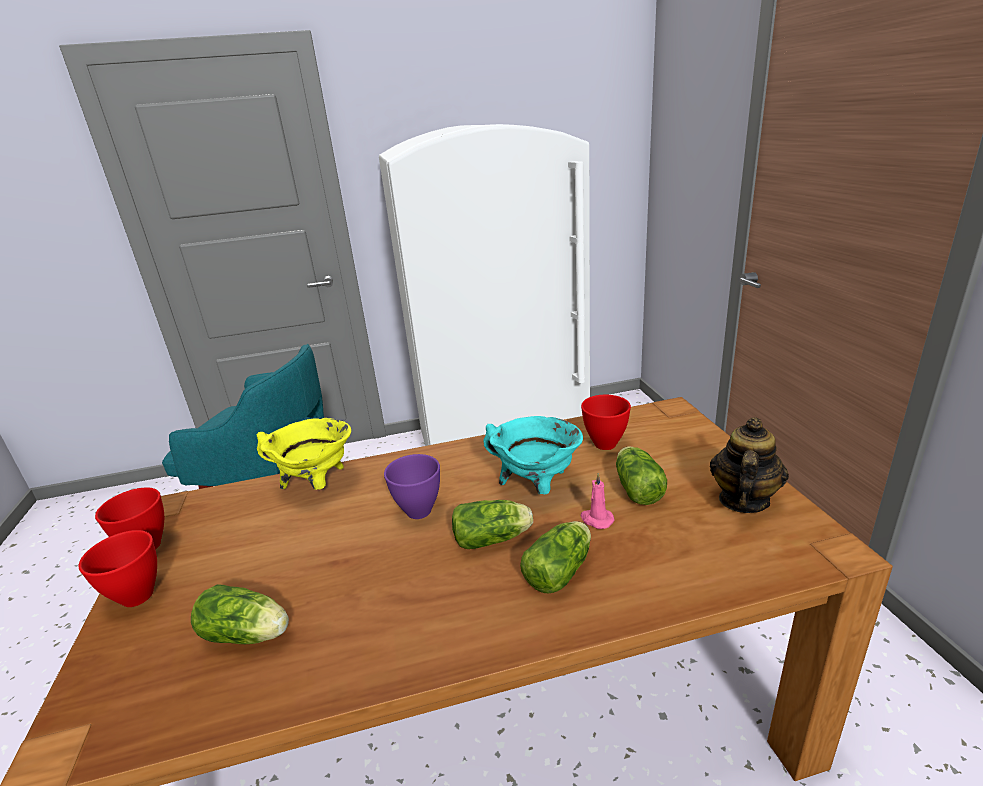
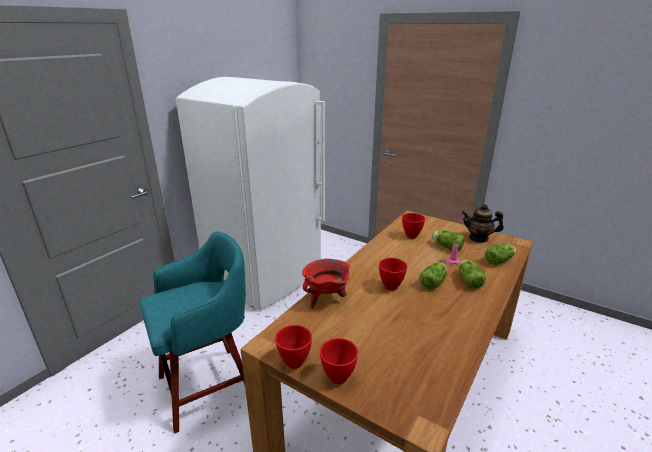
camera: 45 degrees left, 0 degrees up
(249, 634) = (414, 355): lettuce -> lettuce (500, 260)
(317, 485) = (326, 298): yellow cooking pot -> red cooking pot
(417, 511) = (390, 287): purple bowl -> red bowl
(537, 487) = (416, 260): turquoise cooking pot -> none
(742, 500) = (478, 238): teapot -> teapot turned 60 degrees counterclockwise

